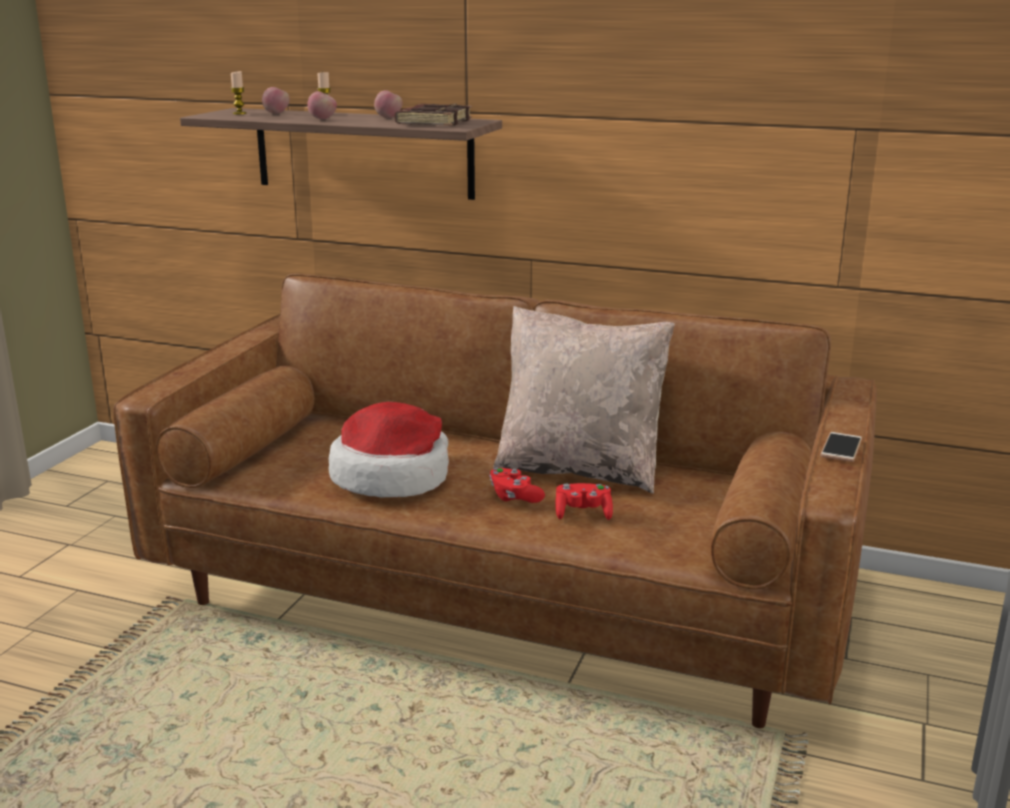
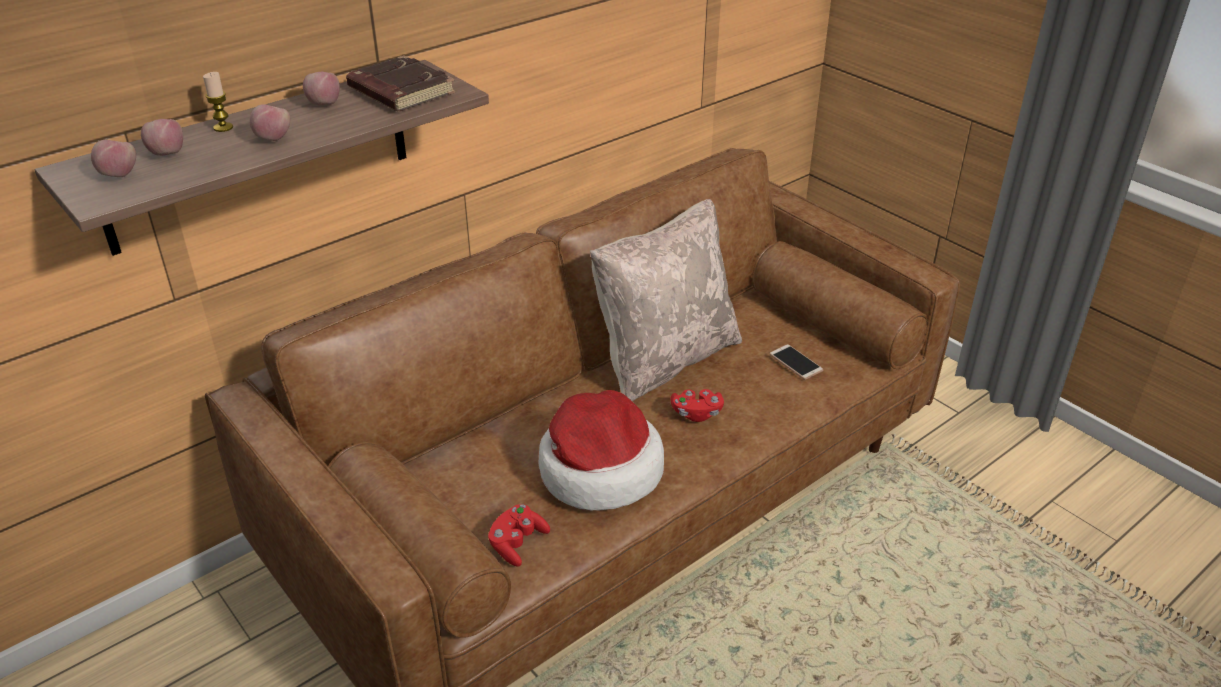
camera: 60 degrees left, 15 degrees up
(239, 113) = (119, 175): candle -> apple
(583, 513) = (753, 389): red game controller -> red game controller (517, 543)
(841, 448) = (860, 236): phone -> phone (795, 363)

